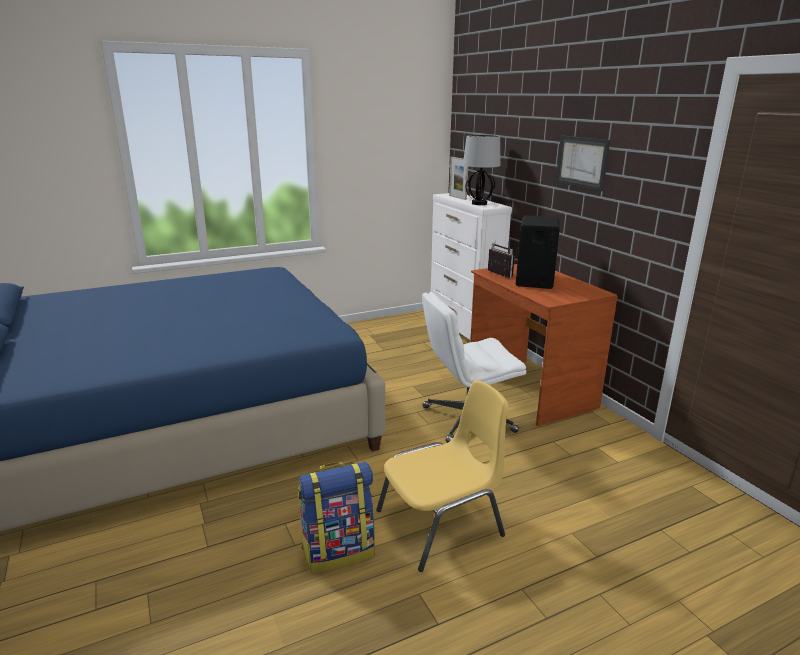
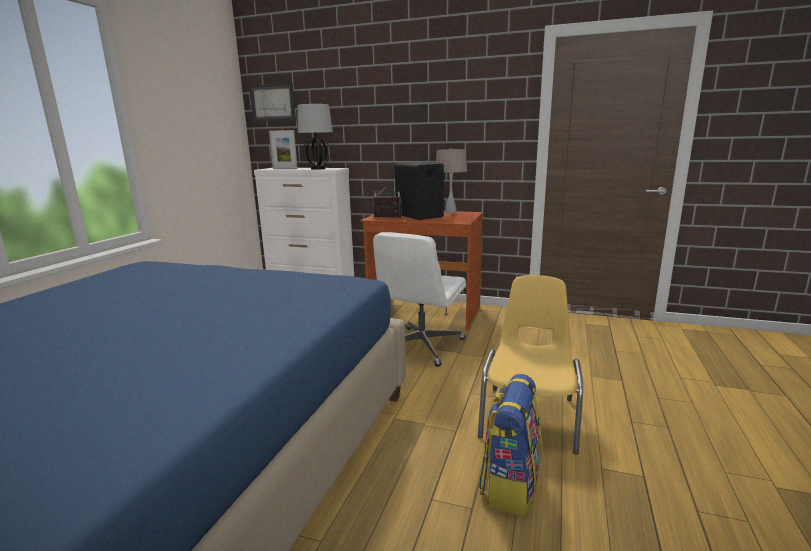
camera: 45 degrees left, 5 degrees down
(579, 285) = (451, 212): none -> beige table lamp
(582, 162) = (423, 116): picture -> picture (272, 103)

